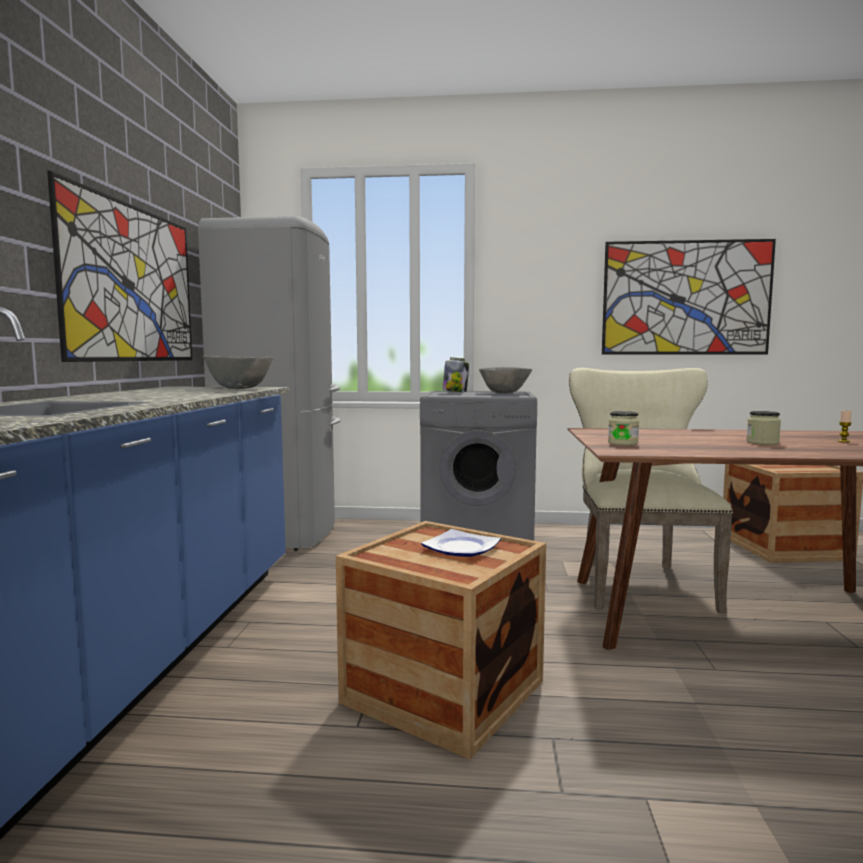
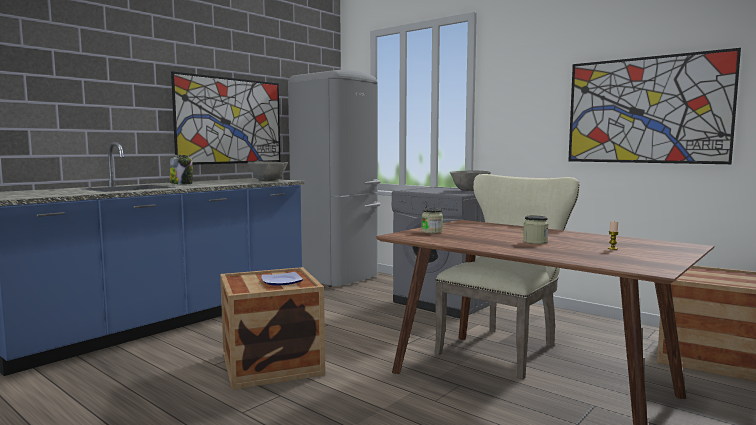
camera: 35 degrees right, 0 degrees up
(455, 391) = (441, 188): jar -> jar (182, 184)

